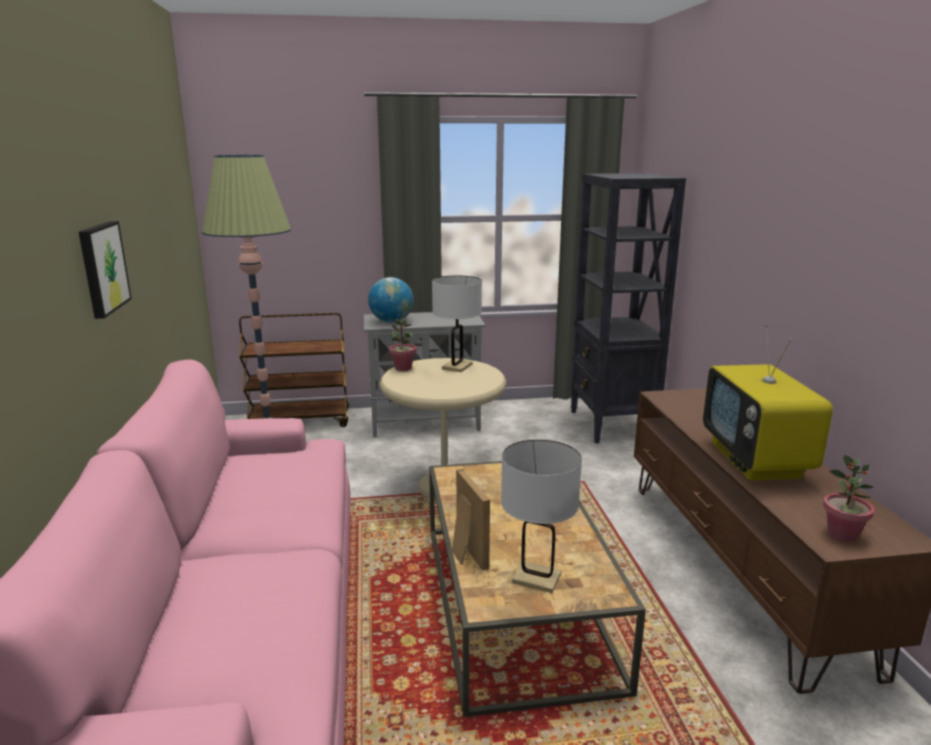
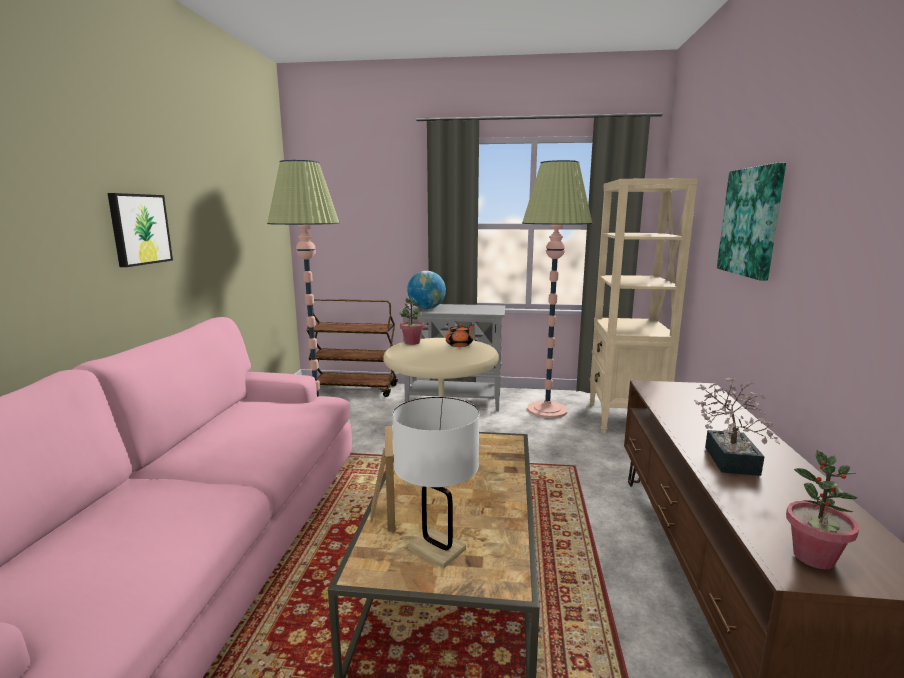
camera: 15 degrees right, 5 degrees down
(457, 366) = (459, 344): white table lamp -> orange teapot
(530, 423) = (547, 410): none -> floor lamp
(612, 425) = (624, 419): black bookcase -> beige bookcase
(750, 236) = (751, 222): none -> picture
(756, 461) = (729, 457): television -> potted plant

